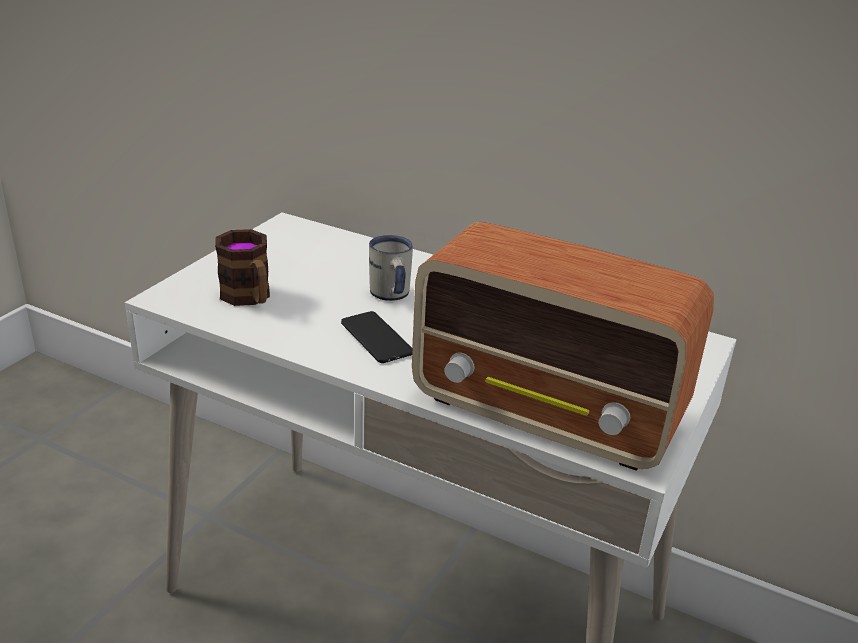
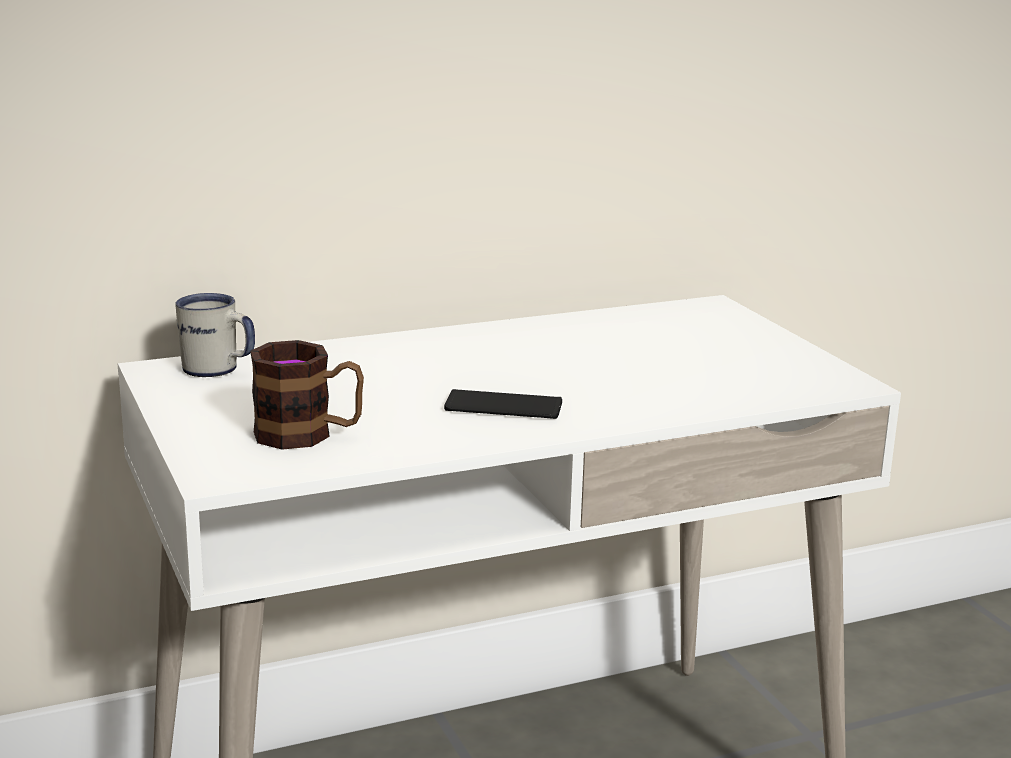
camera: 50 degrees left, 10 degrees down
(391, 296) = (428, 375): white mug -> white mug (218, 371)
(549, 413) = (740, 387): radio -> none

